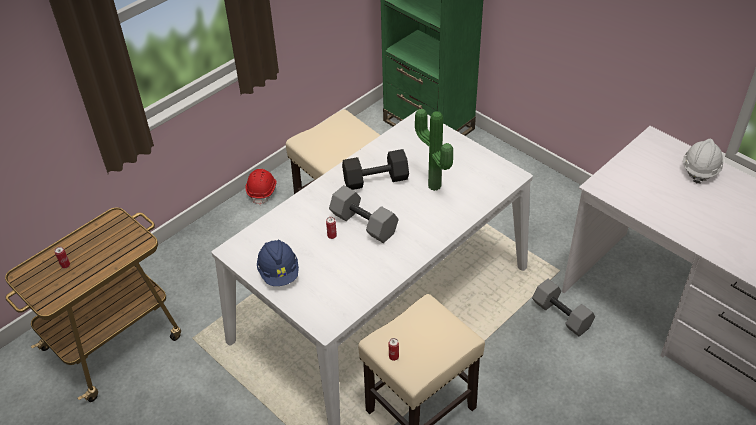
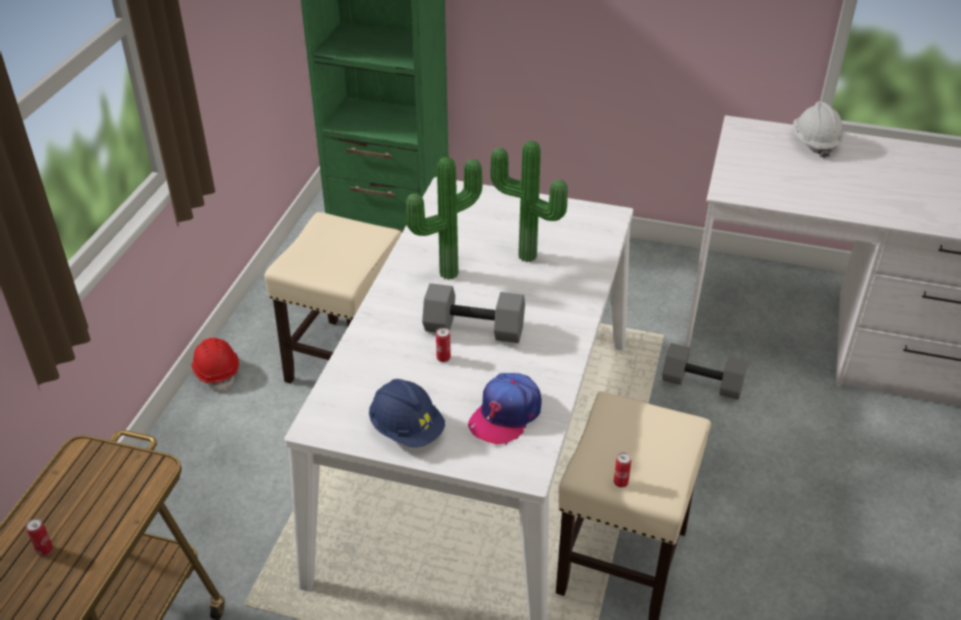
camera: 30 degrees left, 5 degrees down
(340, 286) = (505, 414): none -> cap
(376, 179) = (446, 272): black dumbbell -> potted plant

